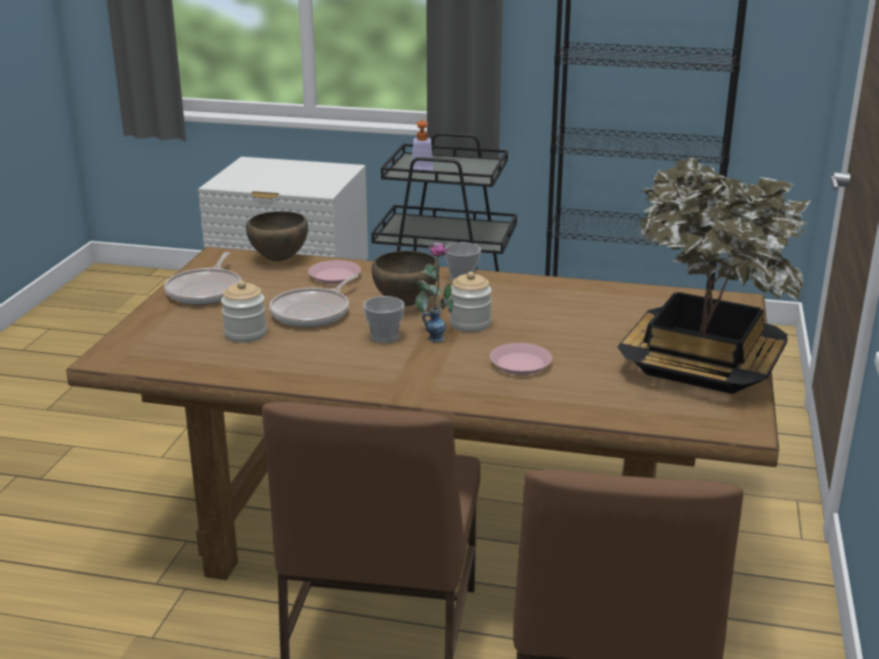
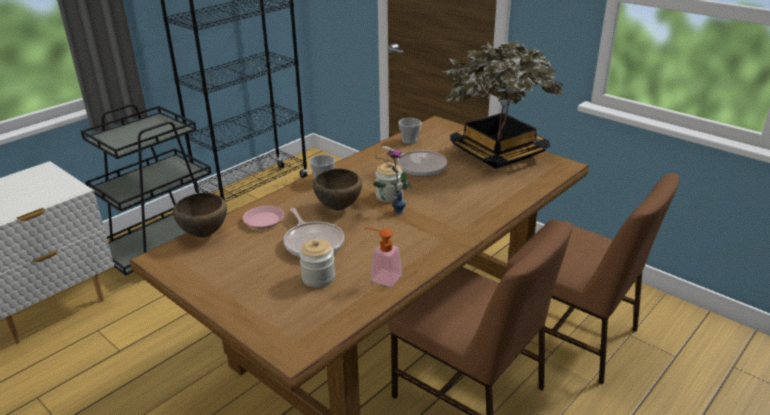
camera: 60 degrees left, 5 degrees up
(206, 291) = (221, 278): frying pan -> frying pan (419, 166)
(384, 337) = (378, 227): cup -> cup (409, 140)
(422, 169) = (127, 140): soap dispenser -> soap dispenser (381, 277)
(520, 364) = (454, 196): pink plate -> none

